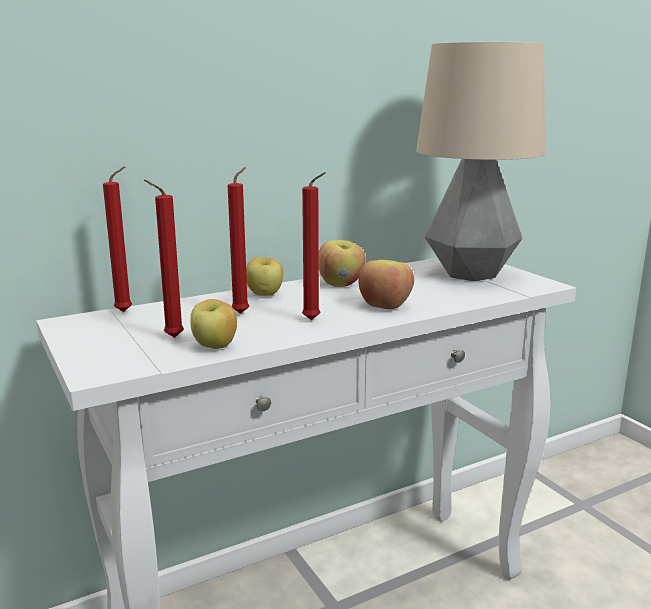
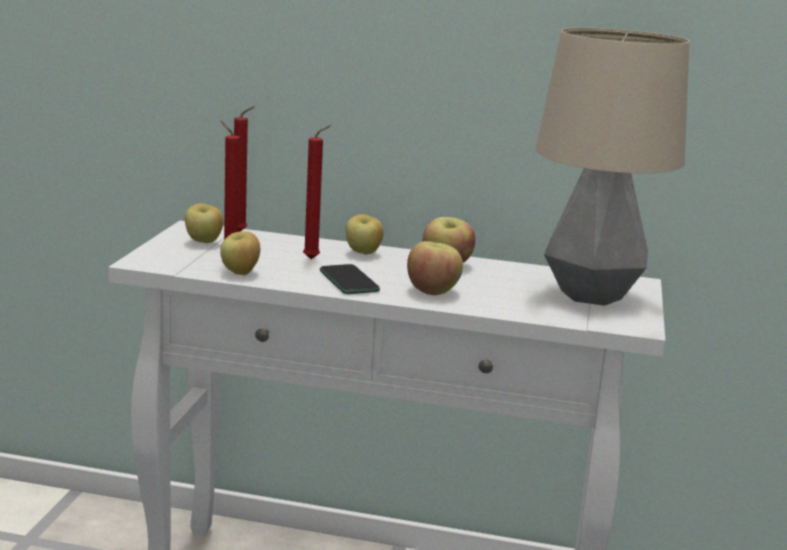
camera: 40 degrees right, 0 degrees up
(112, 331) = (203, 242): none -> apple
(314, 320) = (349, 281): red candle -> phone

